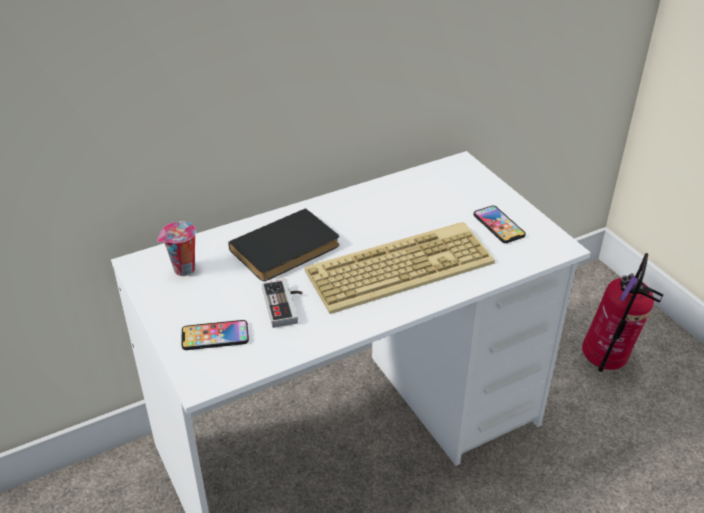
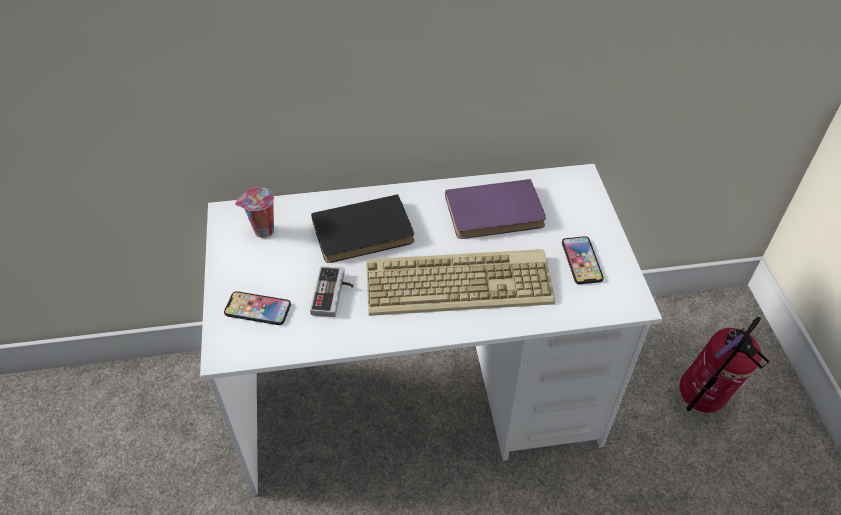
camera: 20 degrees right, 10 degrees up
(402, 207) = (495, 214): none -> purple book

